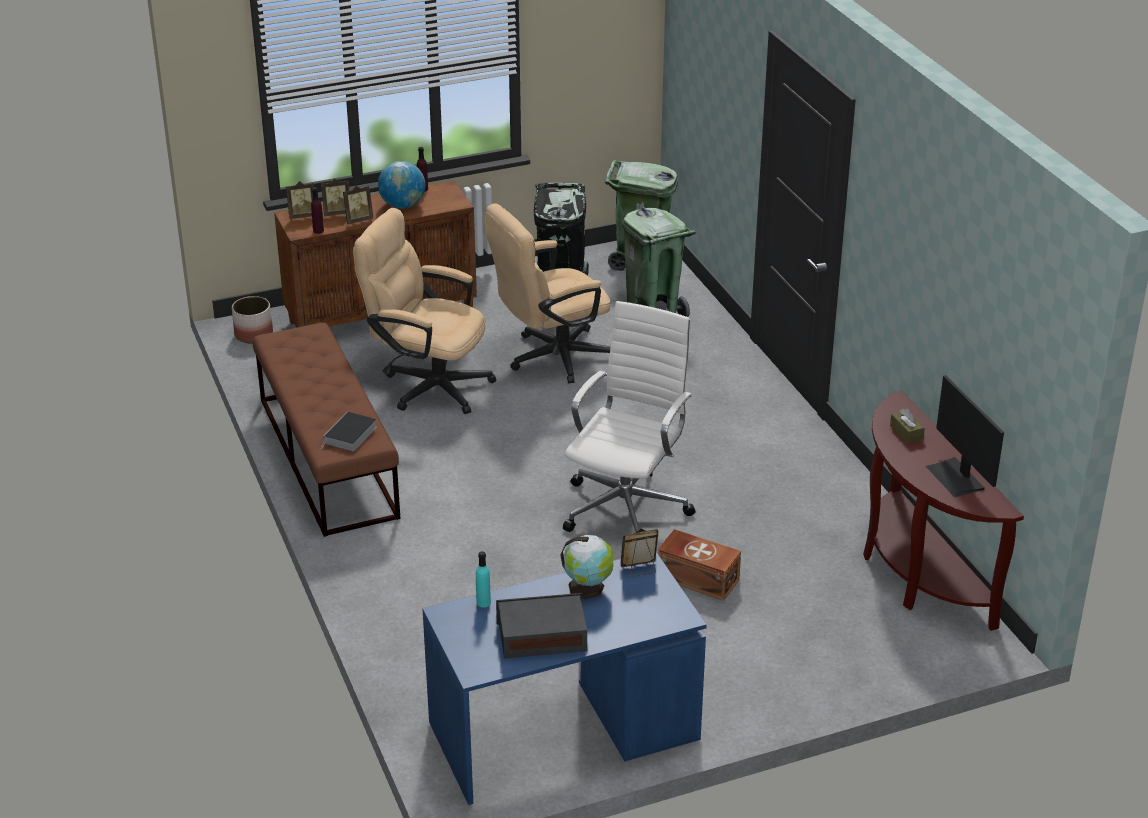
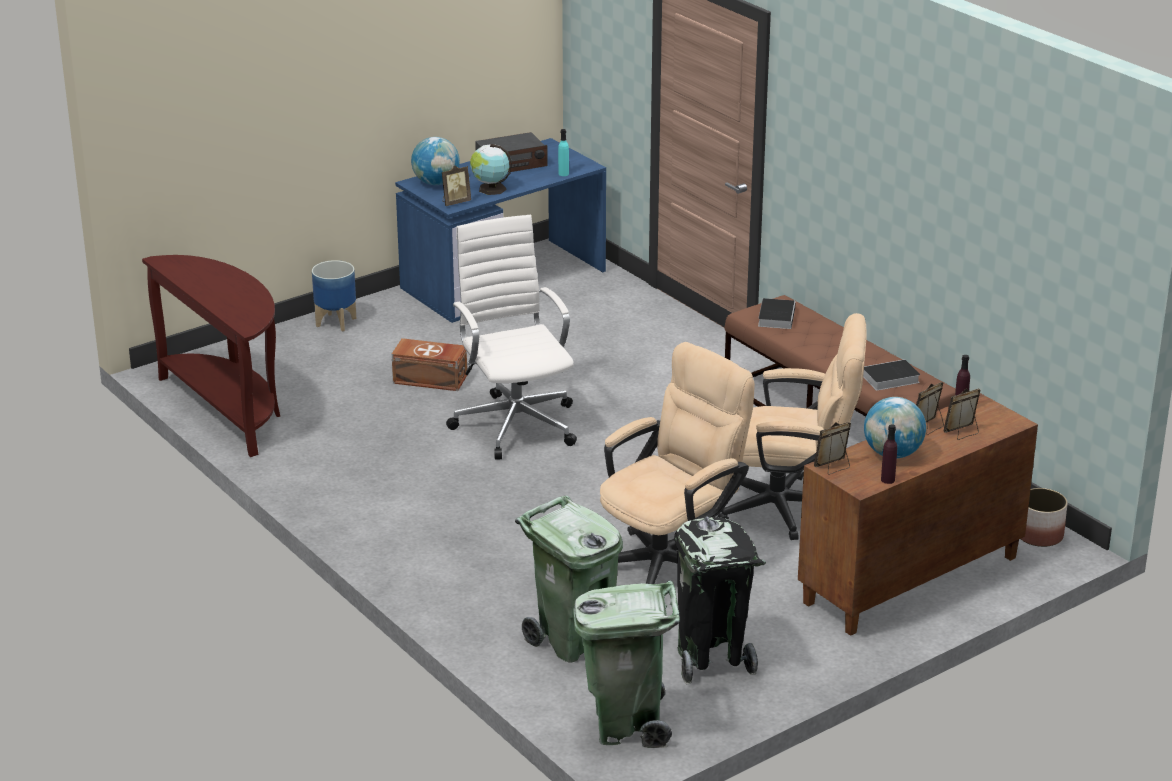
camera: 165 degrees right, 5 degrees down
(302, 216) = (999, 423): picture frame -> picture frame (833, 467)
(306, 352) = (888, 379): none -> book
(627, 507) = (515, 423): white office chair -> white office chair turned 150 degrees clockwise
(653, 612) = (436, 183): none -> globe
(791, 688) = (335, 322): none -> planter
(906, 433) = (241, 303): brown tissue box -> none
(956, 477) = (197, 276): monitor -> none

